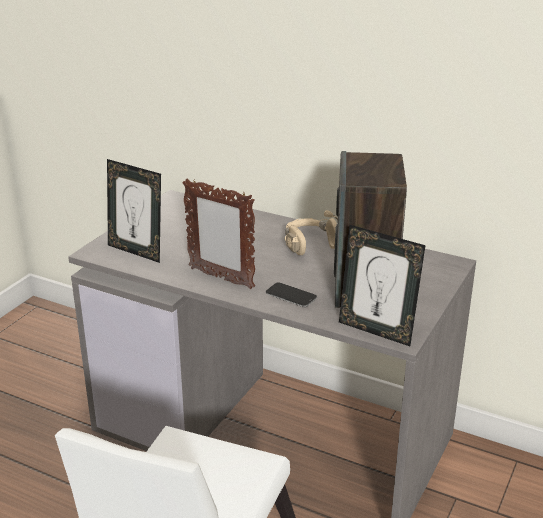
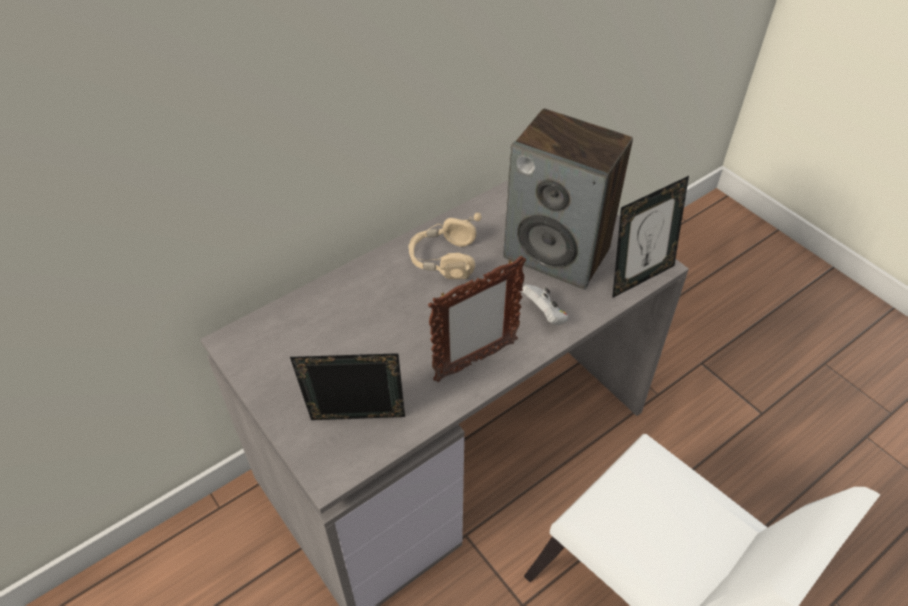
camera: 65 degrees left, 20 degrees up
(137, 251) = (357, 425): picture frame -> picture frame turned 150 degrees counterclockwise
(291, 296) = (545, 315): phone -> white game controller

